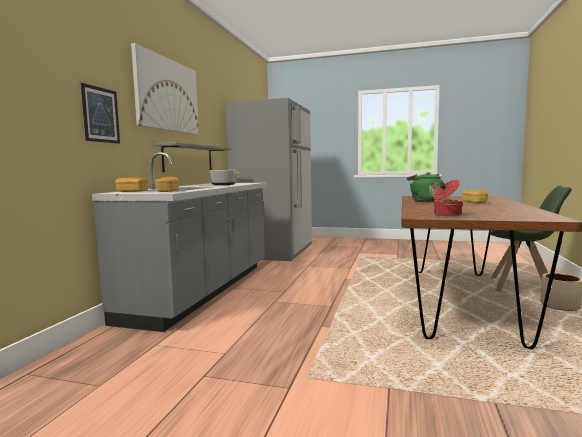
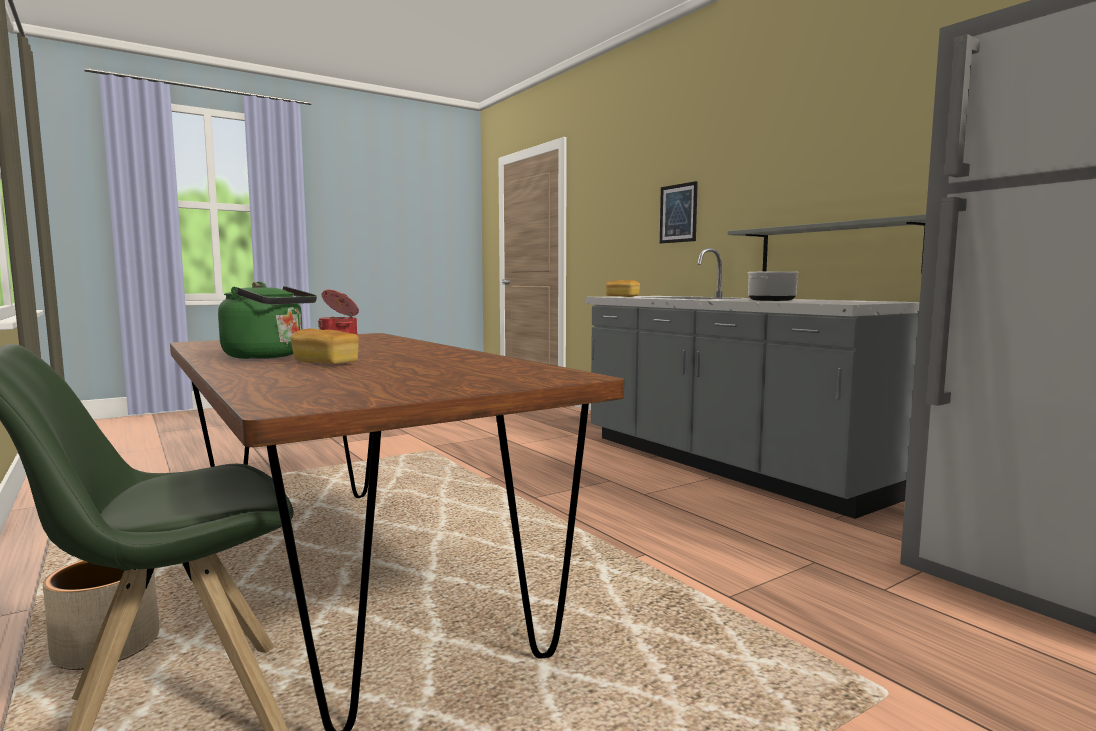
camera: 130 degrees right, 0 degrees up
(132, 192) = (656, 296): bread -> none
(167, 95) = (791, 148): picture -> none
(425, 201) = (446, 357): green kettle -> green kettle (269, 356)

